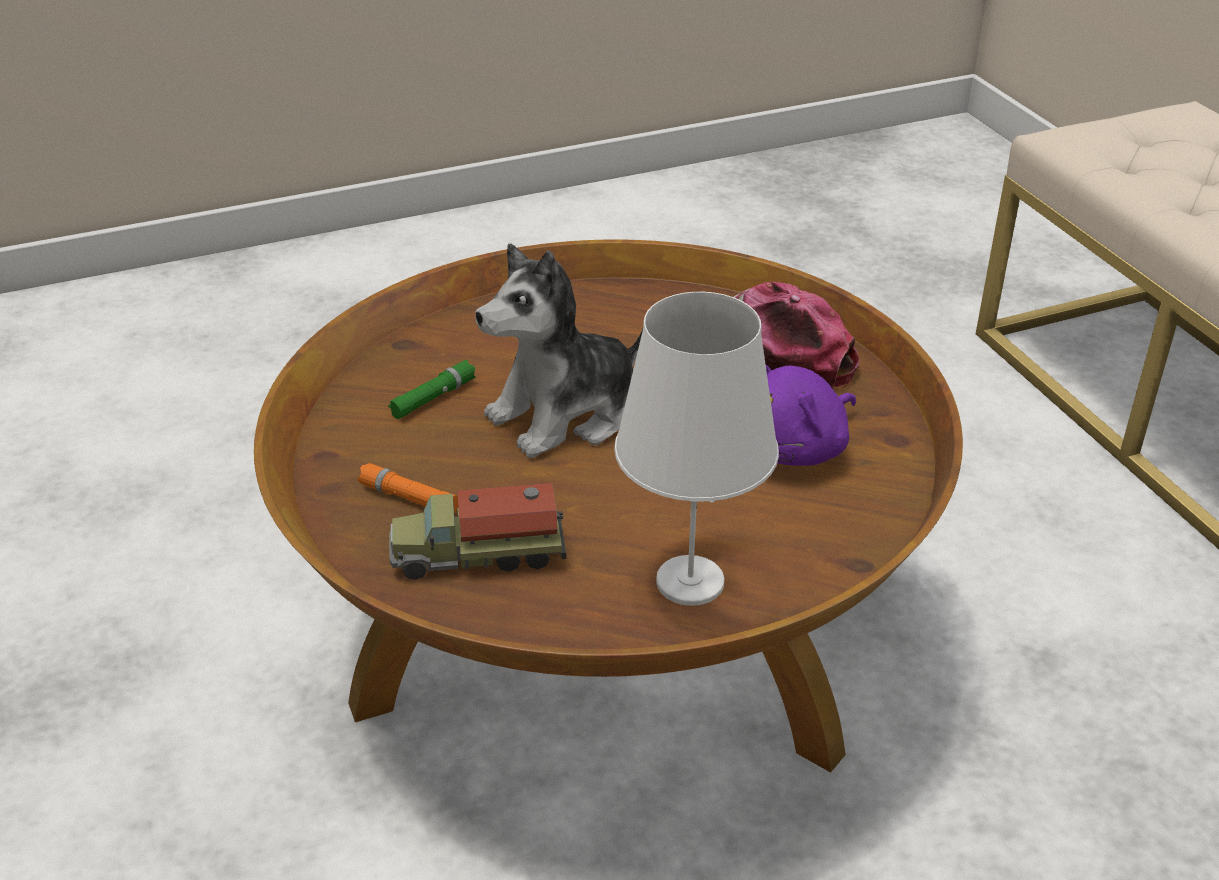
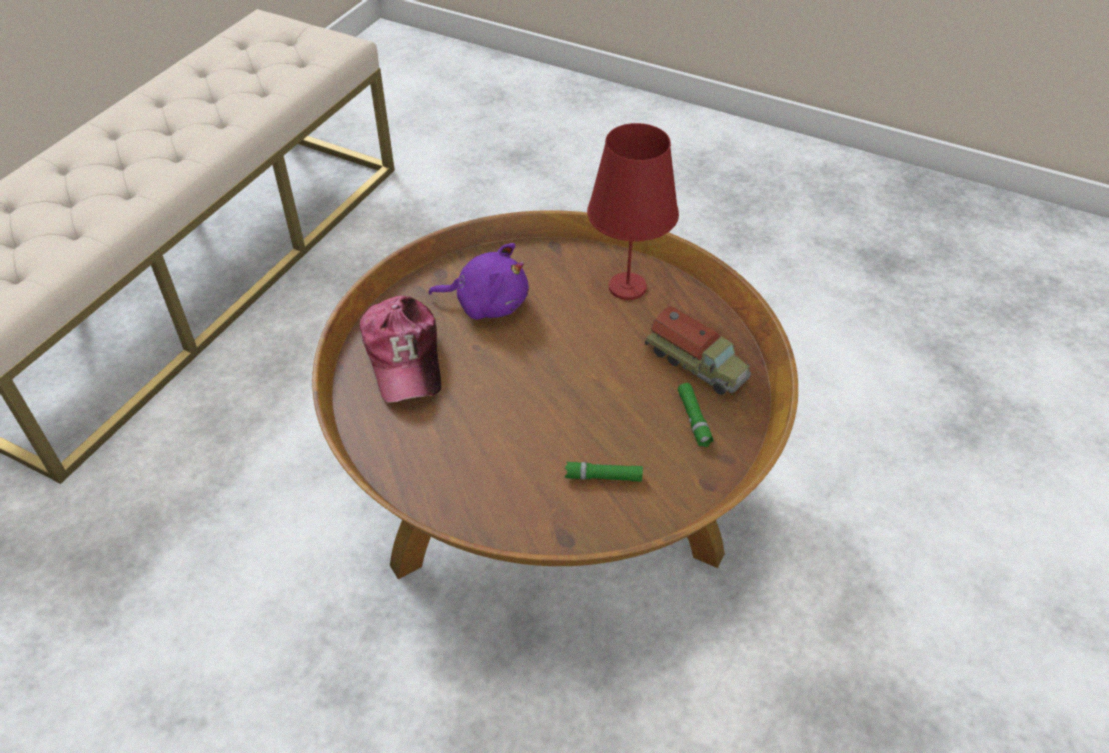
camera: 130 degrees left, 10 degrees up
(409, 498) = (694, 419): orange flashlight -> green flashlight
(566, 414) = (553, 405): plush toy -> none
(691, 581) = (626, 286): white table lamp -> red table lamp

